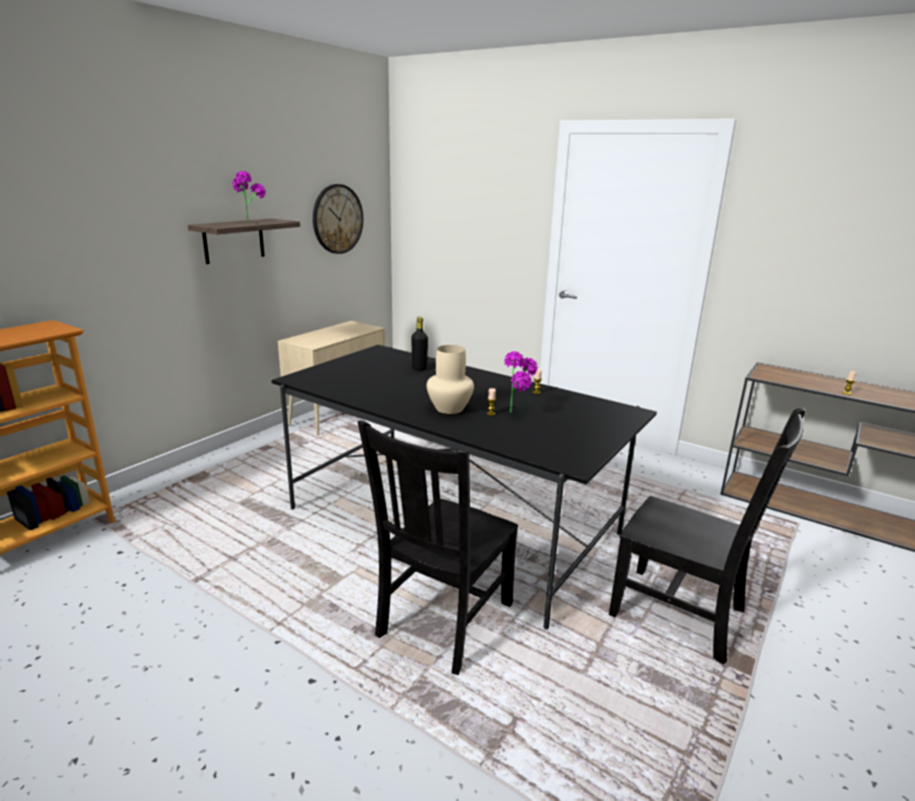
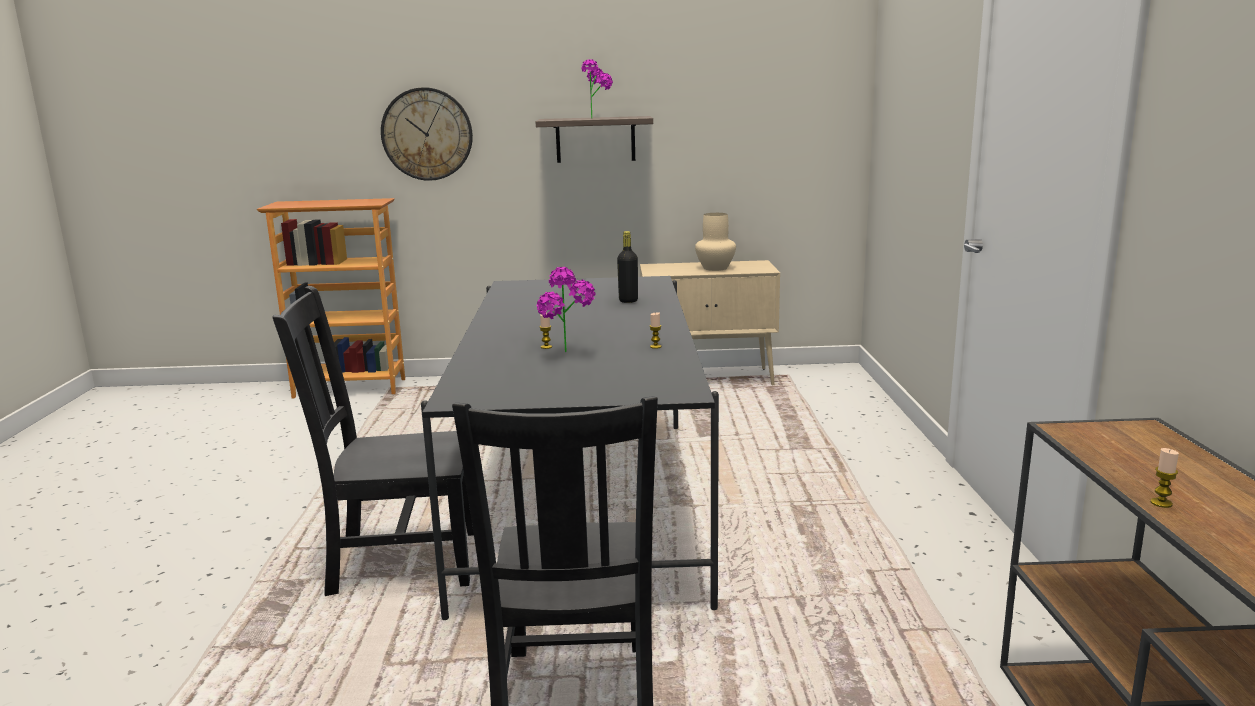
camera: 55 degrees right, 5 degrees down
(337, 219) = (760, 120): wall clock -> wall clock (427, 134)
(449, 408) = (531, 333): beige vase -> beige vase (716, 268)

